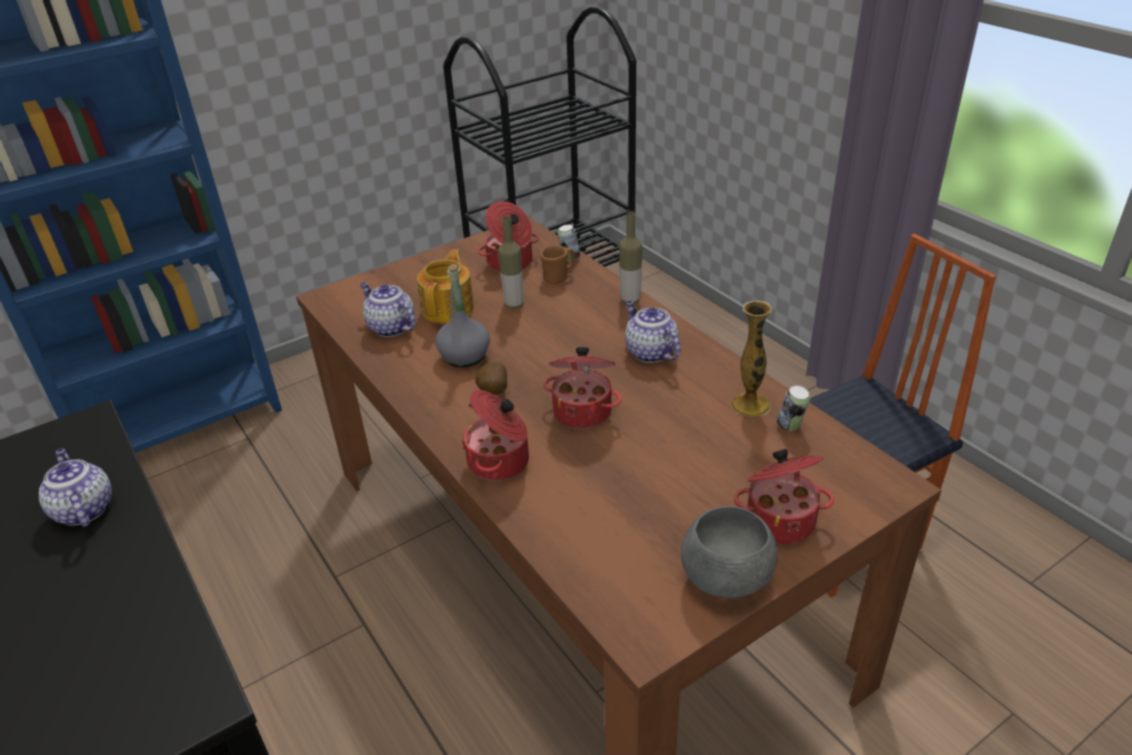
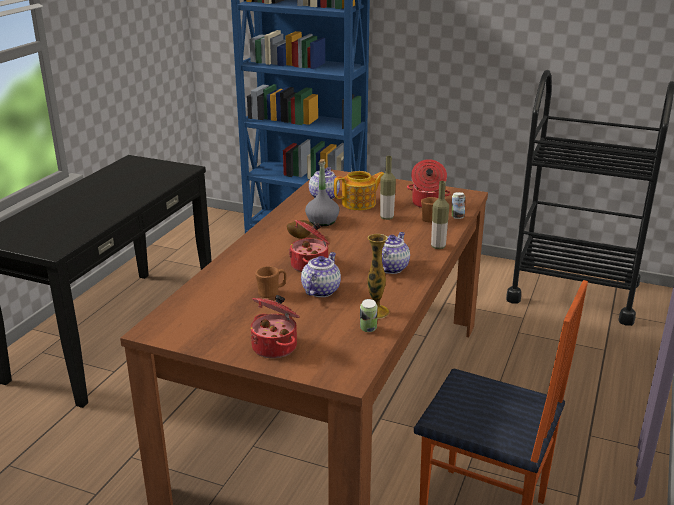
camera: 55 degrees right, 10 degrees down
(83, 509) = (135, 189): teapot -> teapot (321, 290)
(500, 462) = (246, 257): cooking pot -> none
(631, 473) = (271, 293): none -> brown mug
(726, 580) = (211, 342): grey bowl -> none

